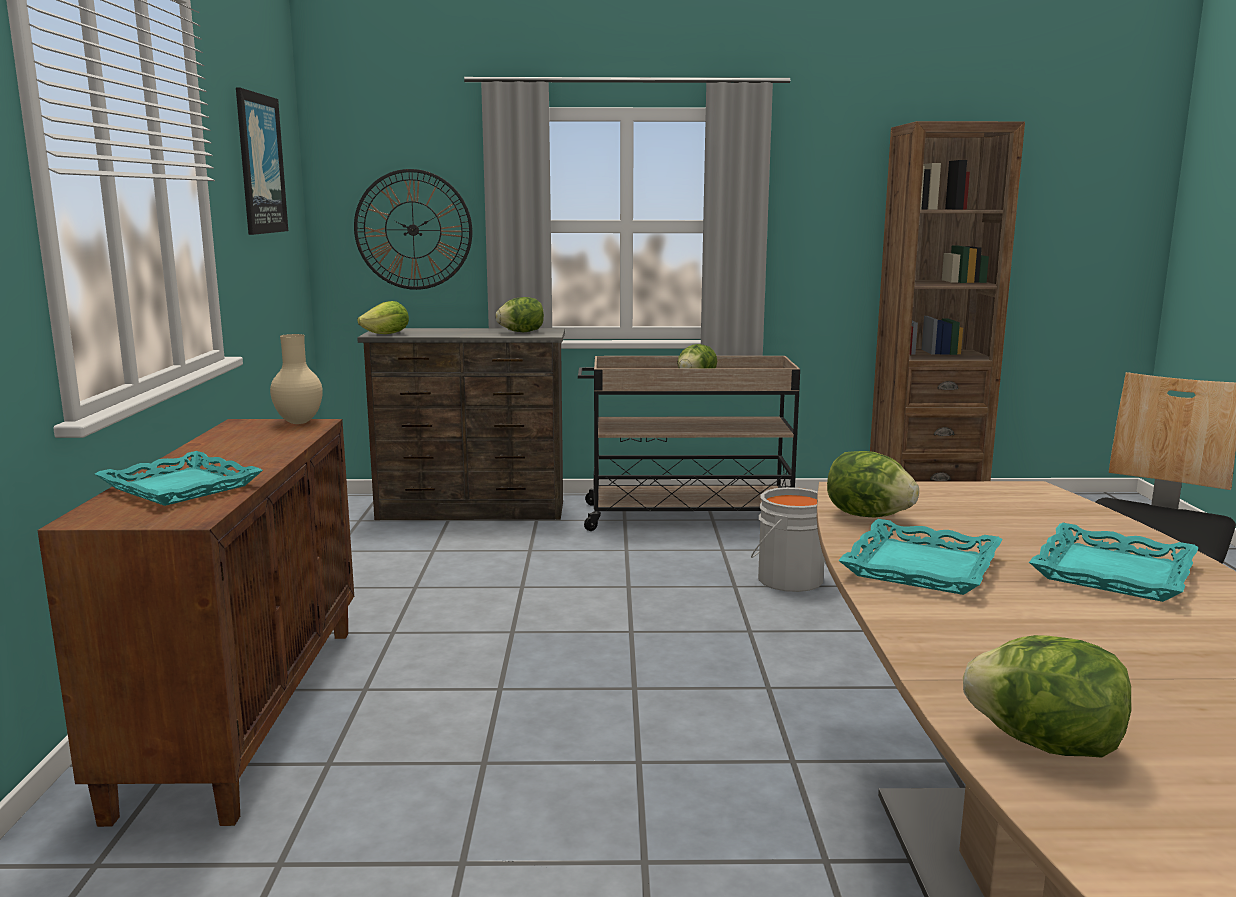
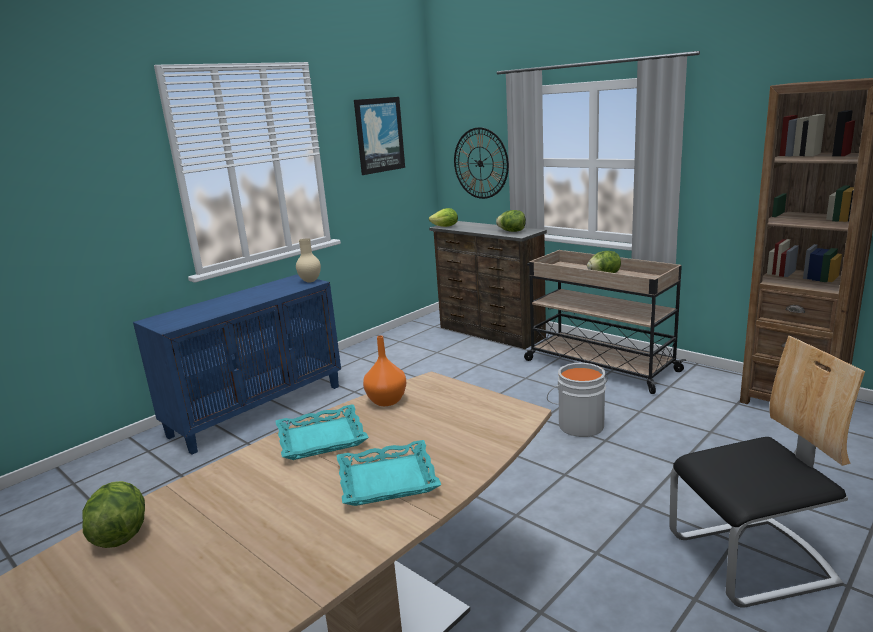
camera: 45 degrees right, 5 degrees up
(179, 487) = (199, 311): turquoise tray -> none
(243, 711) = (258, 410): brown cabinet -> blue cabinet
(868, 516) = (387, 401): lettuce -> orange vase

